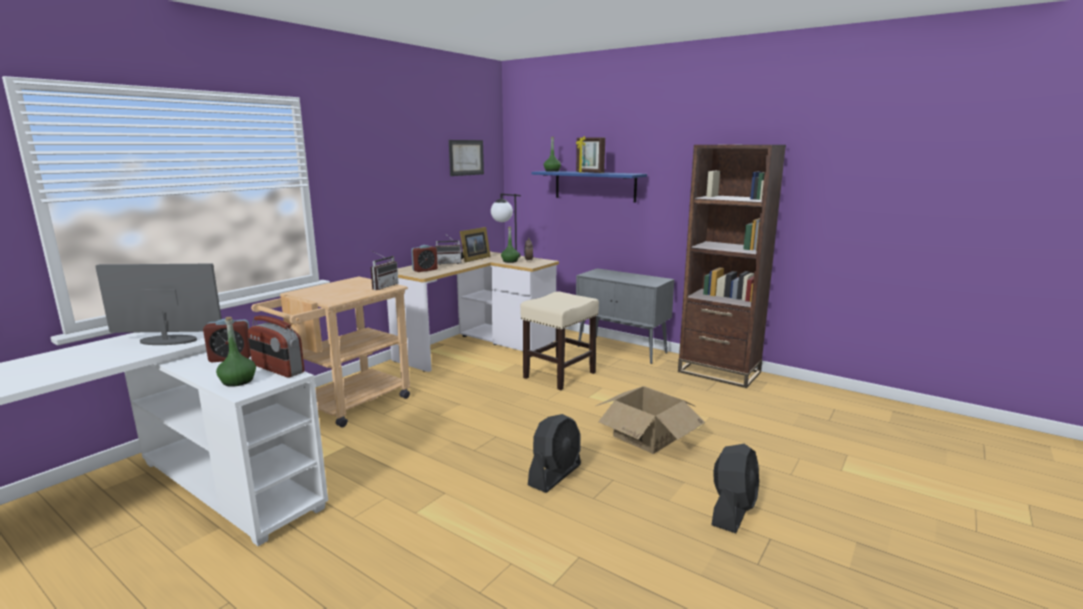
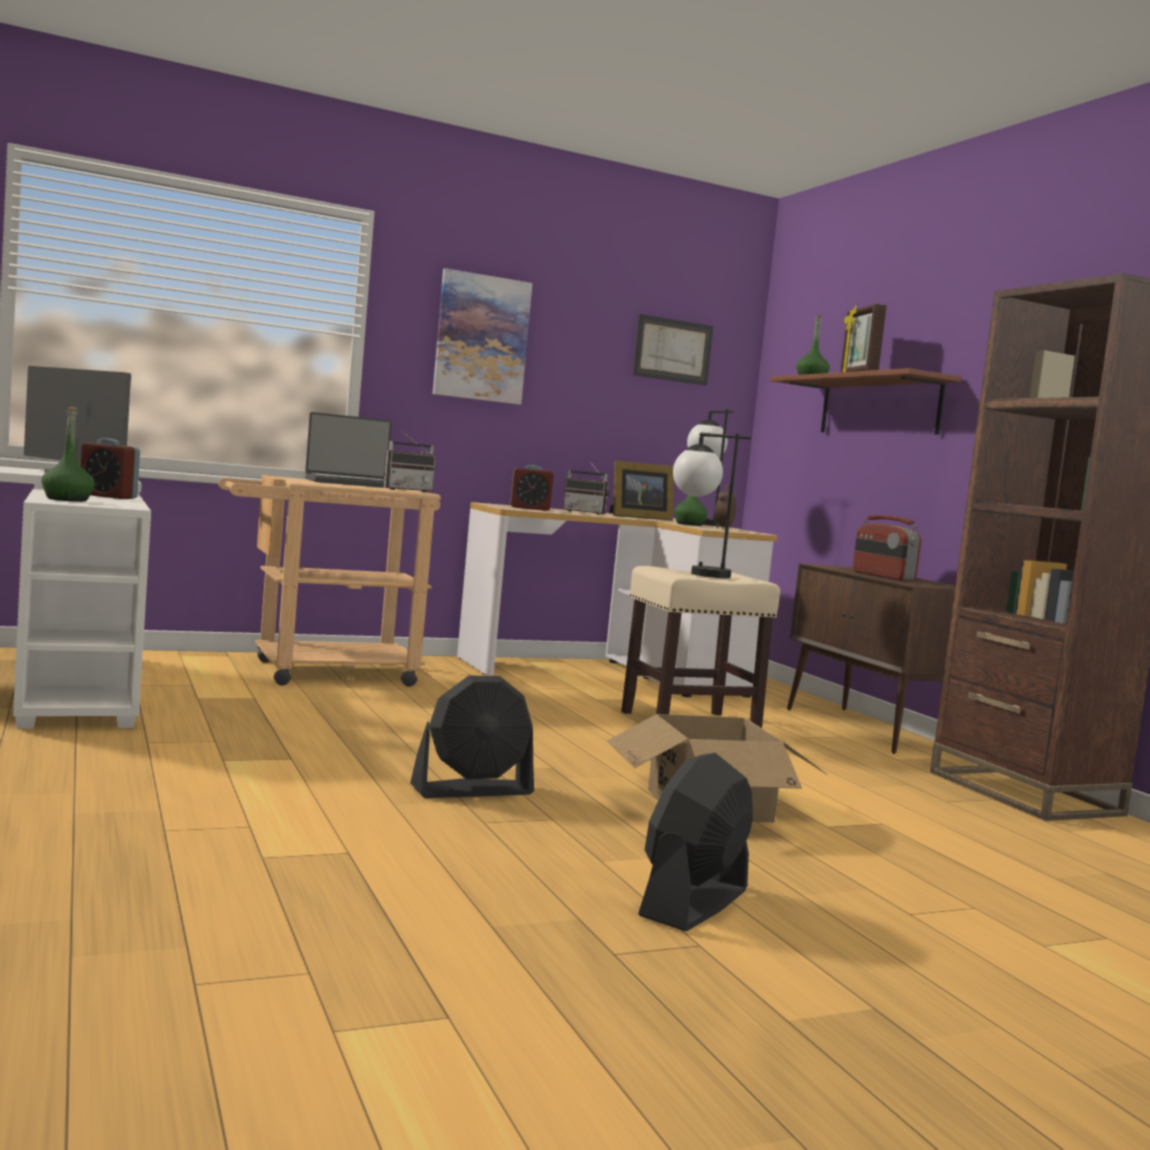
camera: 30 degrees right, 10 degrees down
(277, 369) = (127, 504): radio -> radio (882, 576)
(339, 287) = (351, 483): none -> laptop
(373, 170) = (481, 338): none -> picture
(555, 300) = (696, 573): none -> table lamp
(594, 186) = (879, 406): blue shelf -> brown shelf
(622, 350) = (868, 730): grey cabinet -> brown cabinet
(732, 511) = (694, 903): black fan -> black fan turned 150 degrees clockwise

